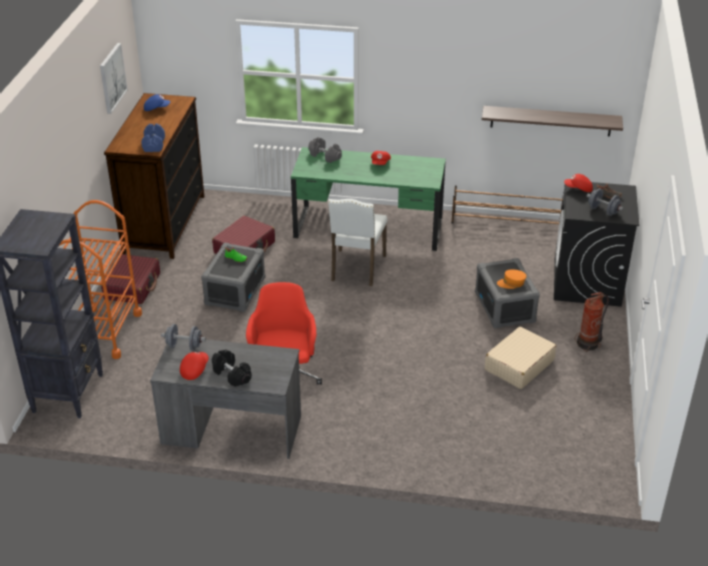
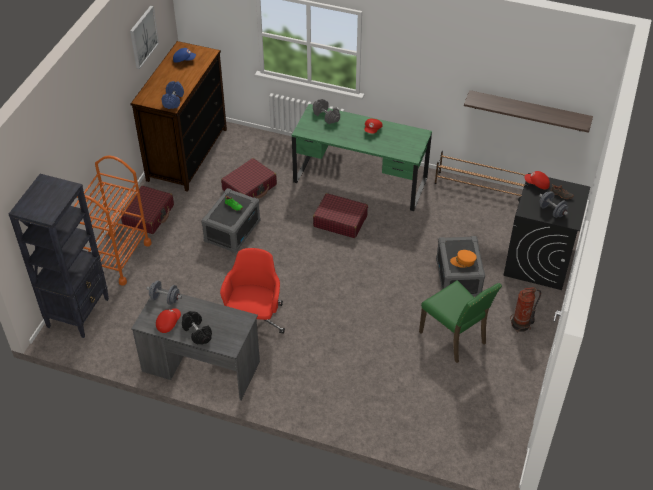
camera: 10 degrees right, 10 degrees up
(356, 268) = (340, 221): white chair -> red suitcase
(519, 365) = (454, 337): beige suitcase -> green chair

